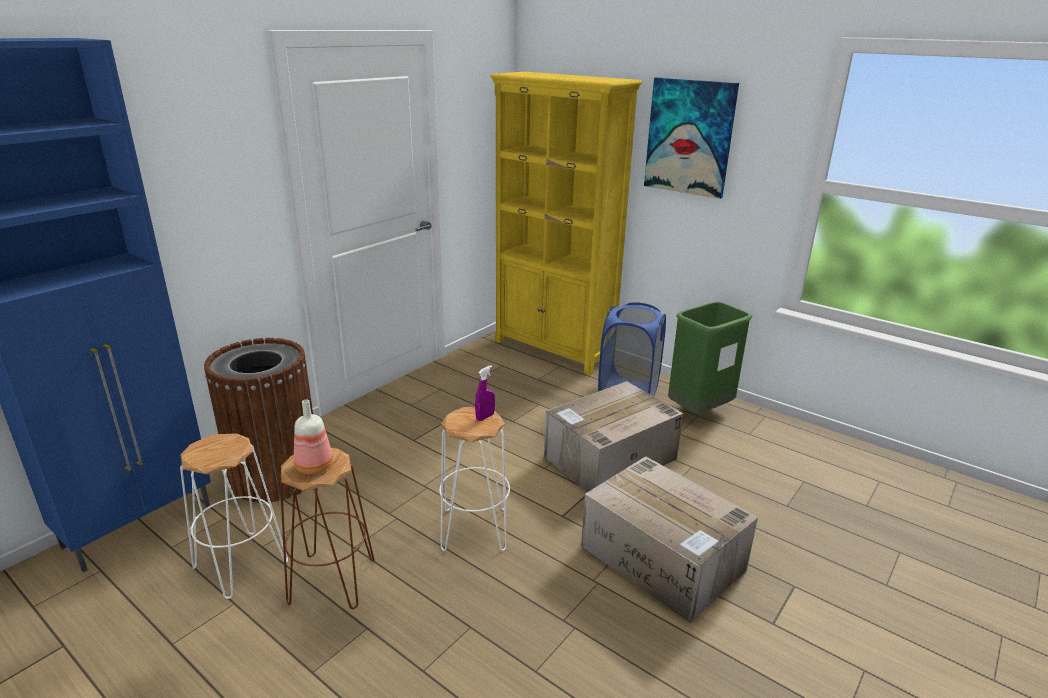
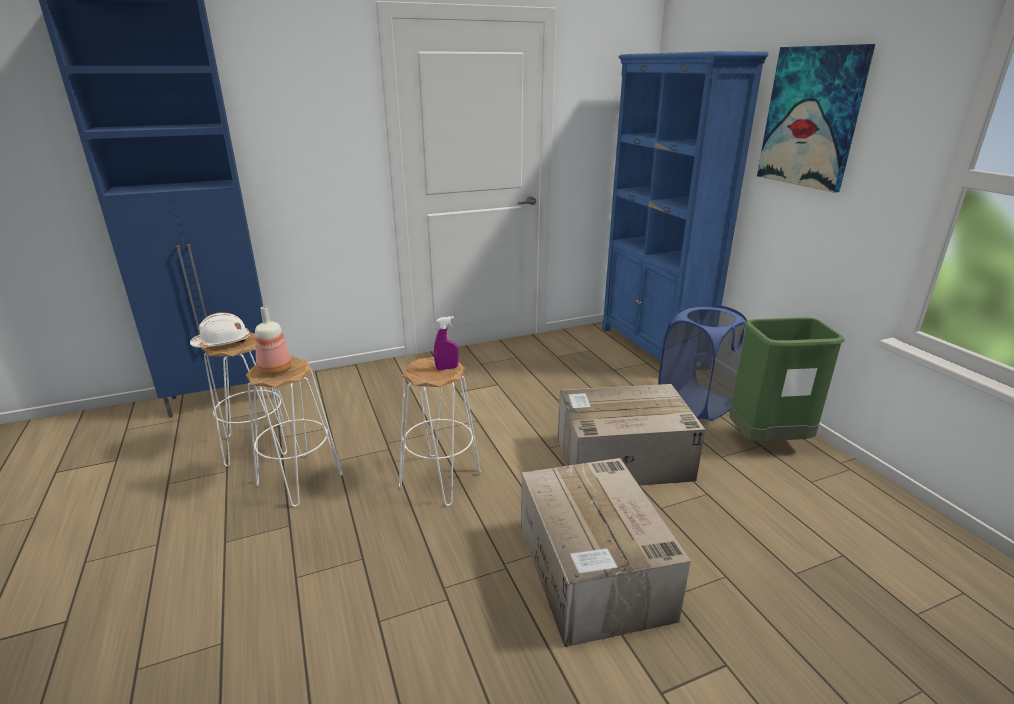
camera: 30 degrees right, 0 degrees up
(206, 454) = (223, 342): none -> white hard hat
(275, 475) = (335, 390): brown trash can -> none
(332, 581) = (299, 480): brown stool -> white stool
(554, 350) = (653, 348): yellow bookcase -> blue bookcase

